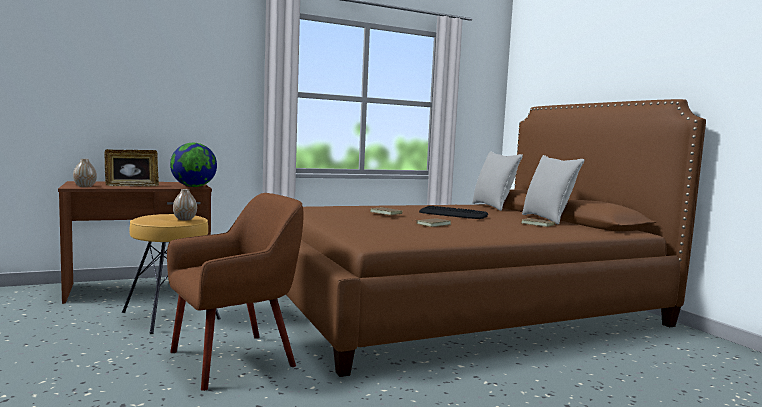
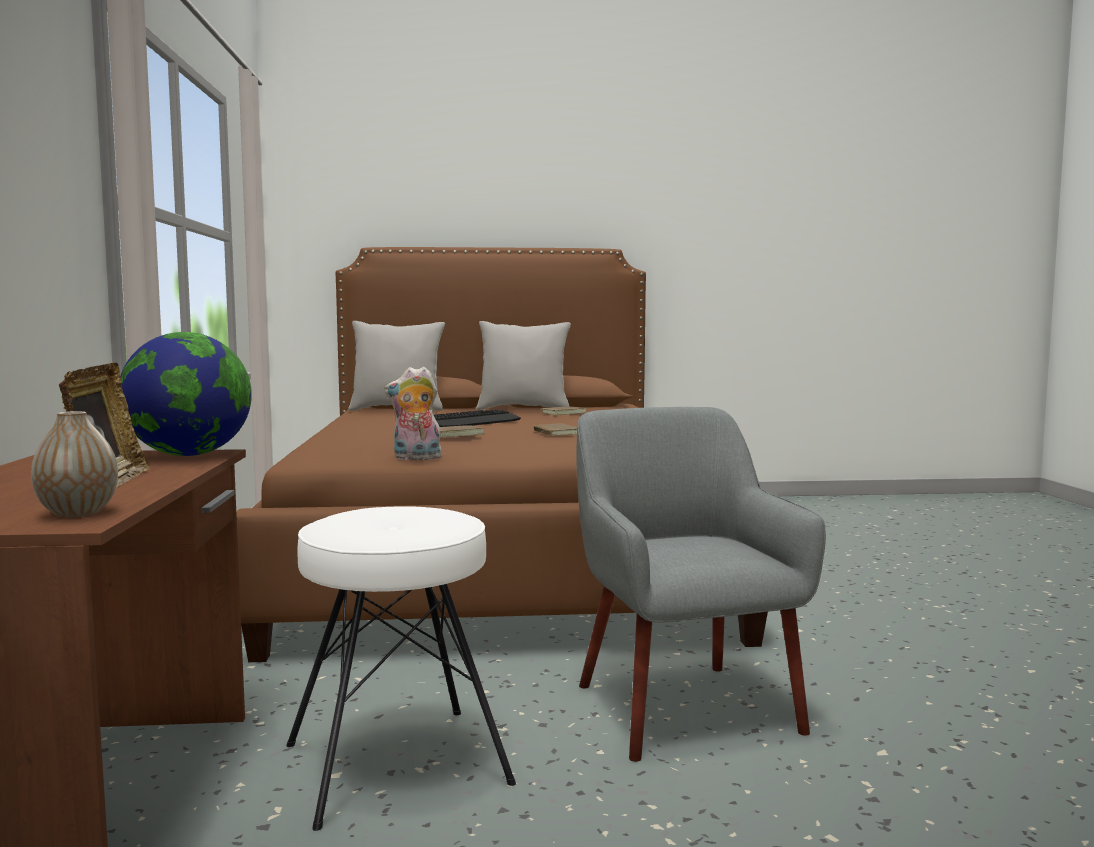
camera: 70 degrees left, 0 degrees up
(170, 316) = (397, 764): brown stool -> white stool
(185, 219) = (436, 512): vase -> none
(234, 359) = (683, 707): brown armchair -> grey armchair
(311, 213) = (415, 458): none -> plush toy

